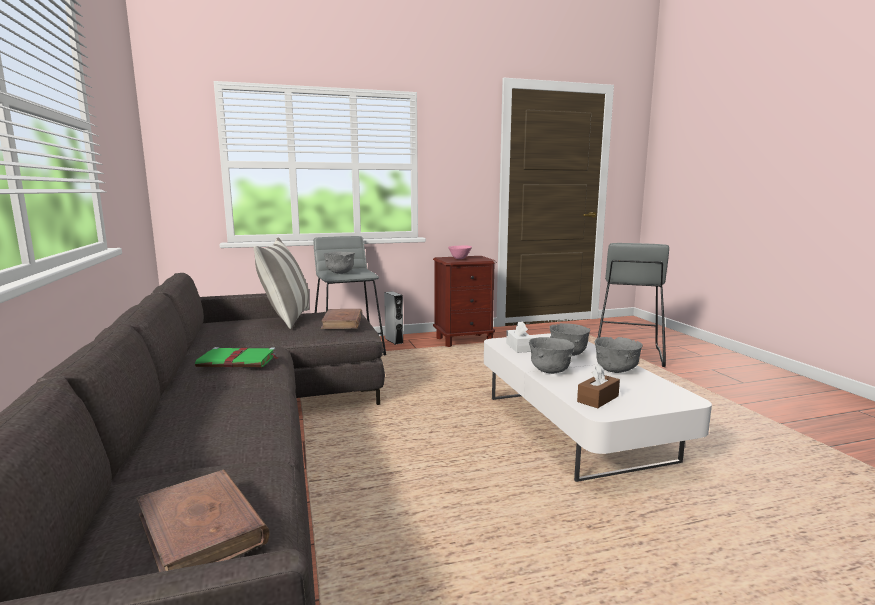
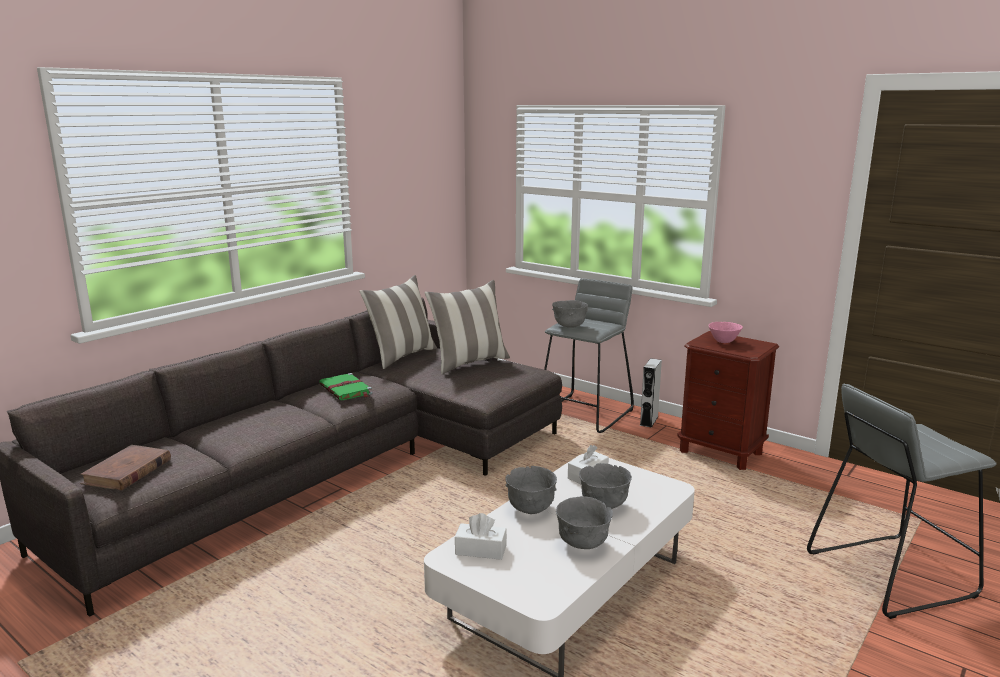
camera: 55 degrees right, 5 degrees up
(204, 333) = (401, 356): none -> pillow
(342, 322) = (489, 382): brown book -> none
(598, 399) = (481, 550): brown tissue box -> white tissue box

